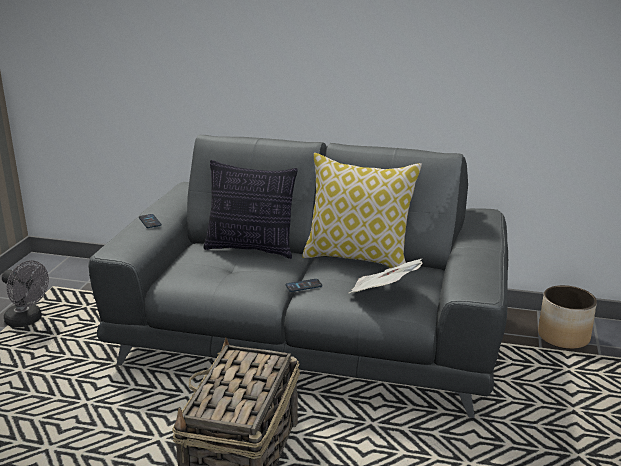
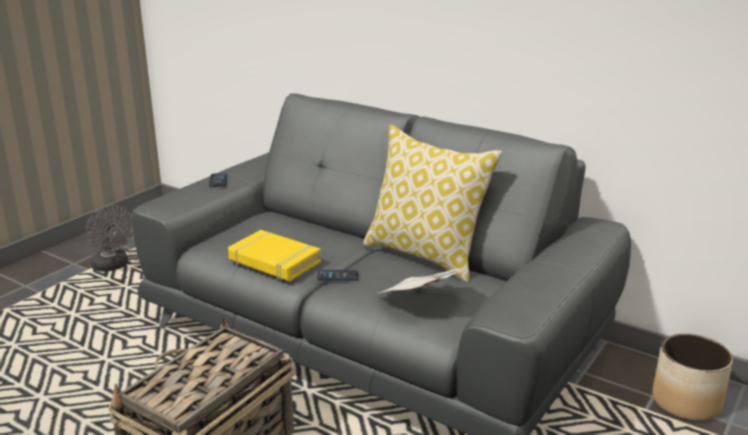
camera: 20 degrees right, 0 degrees up
(241, 283) = (274, 261): none -> yellow book
(251, 249) = (316, 226): pillow -> none

